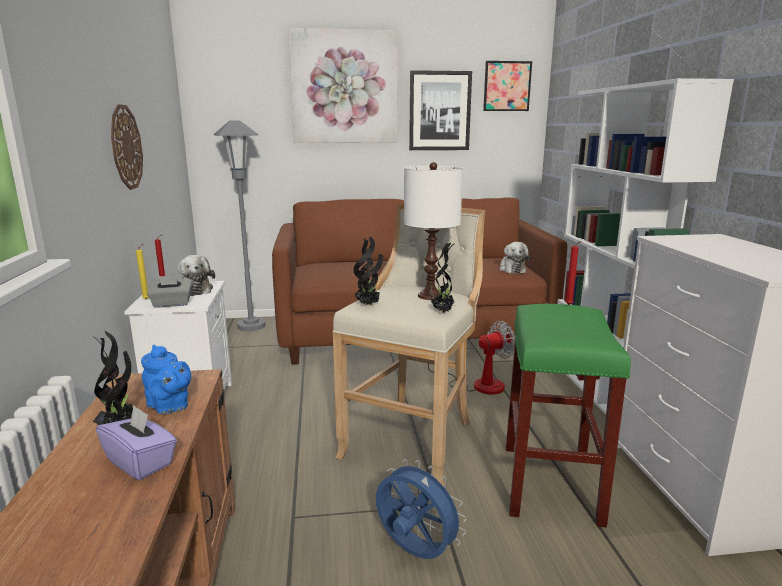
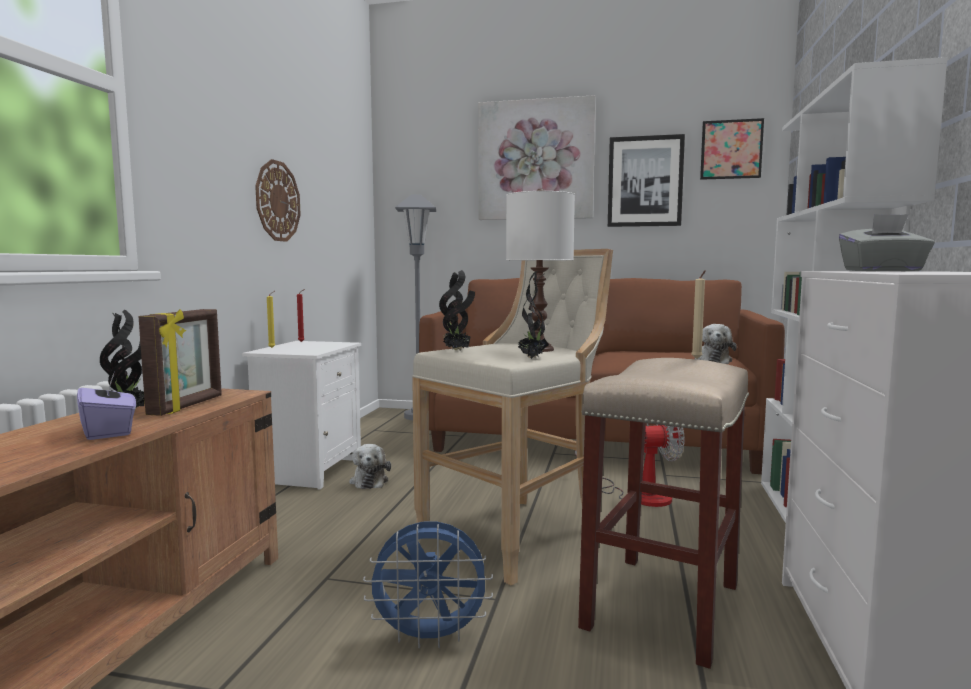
camera: 20 degrees right, 10 degrees down
(170, 407) = (188, 406): blue teapot -> picture frame
(171, 304) = (289, 351): grey tissue box -> grey tissue box (883, 271)
(194, 290) = (323, 345): plush toy -> plush toy (369, 481)
(414, 552) = (430, 637): blue fan -> blue fan turned 120 degrees clockwise
(551, 484) = (663, 607): green stool -> beige stool
(569, 305) = (697, 359): red candle -> beige candle

